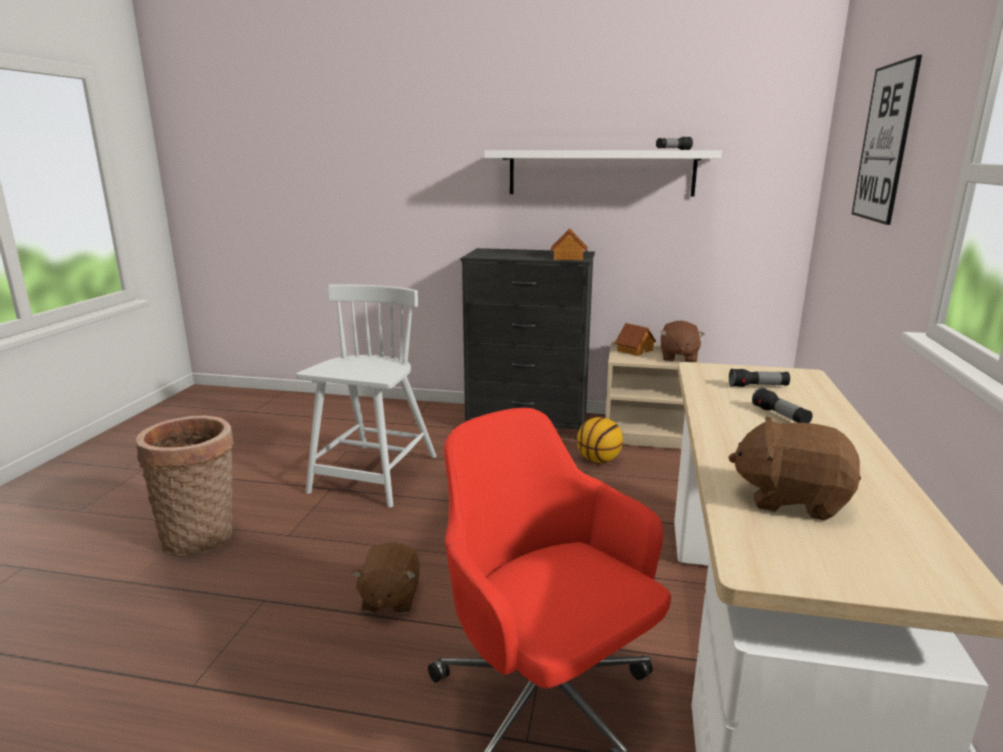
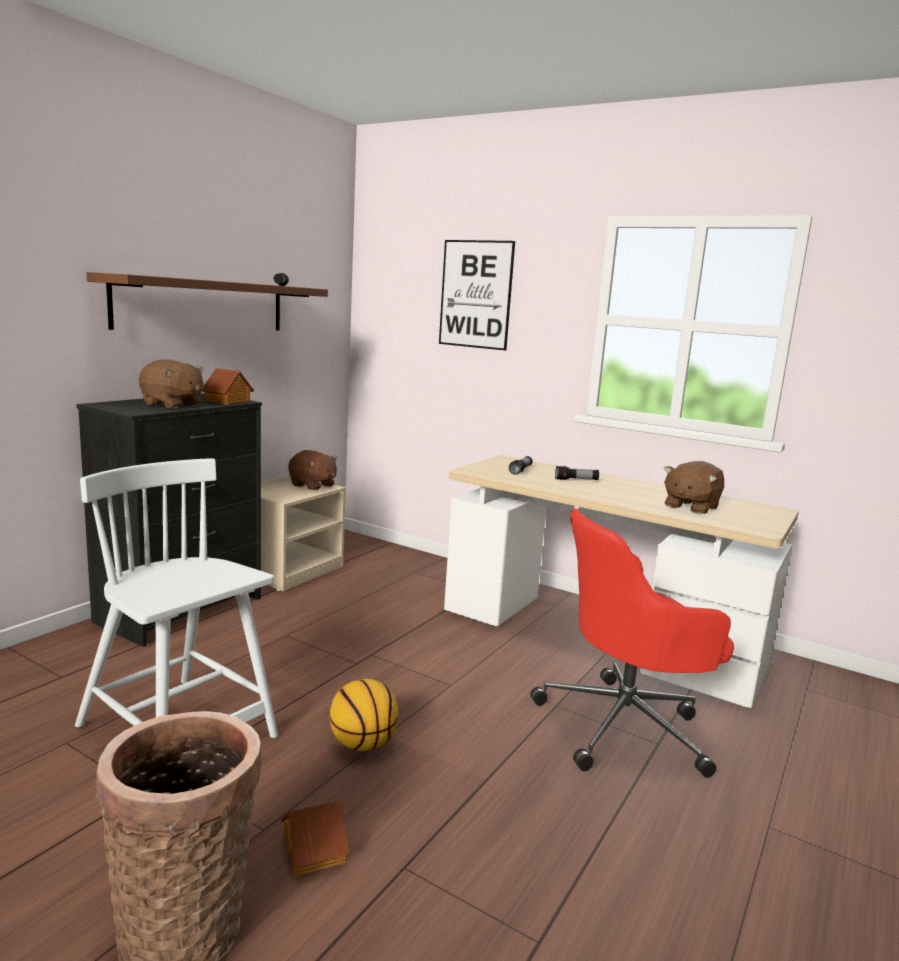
camera: 70 degrees left, 5 degrees down
(390, 598) = (457, 771): brown plush toy -> brown plush toy (172, 405)
(598, 460) = (310, 604): basketball -> basketball (363, 744)
(600, 173) = (203, 305): white shelf -> brown shelf
(634, 350) = (269, 490): toy house -> toy house (312, 850)

